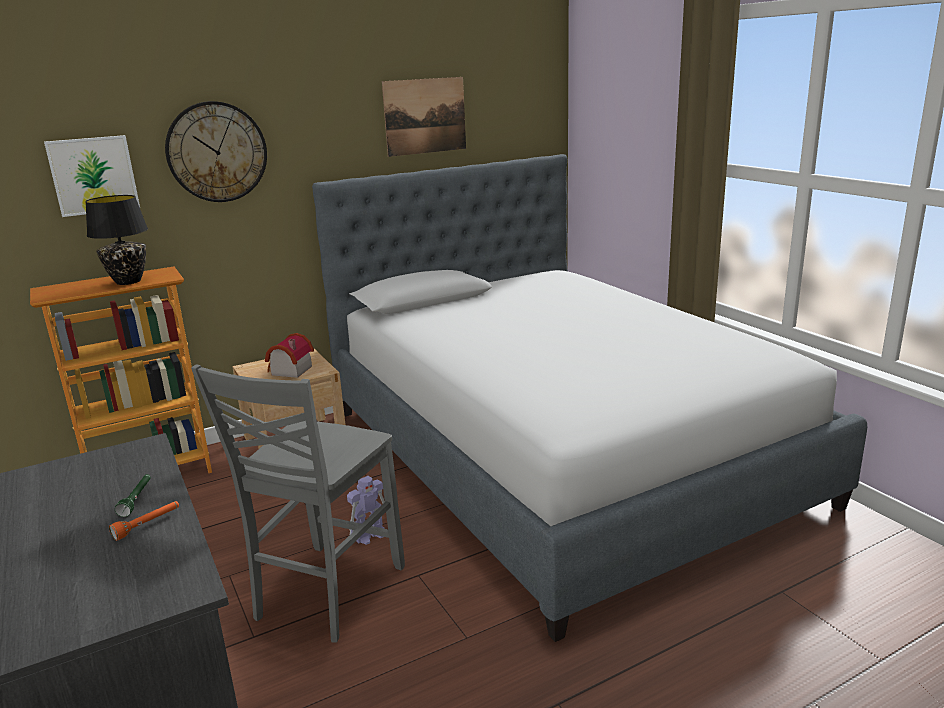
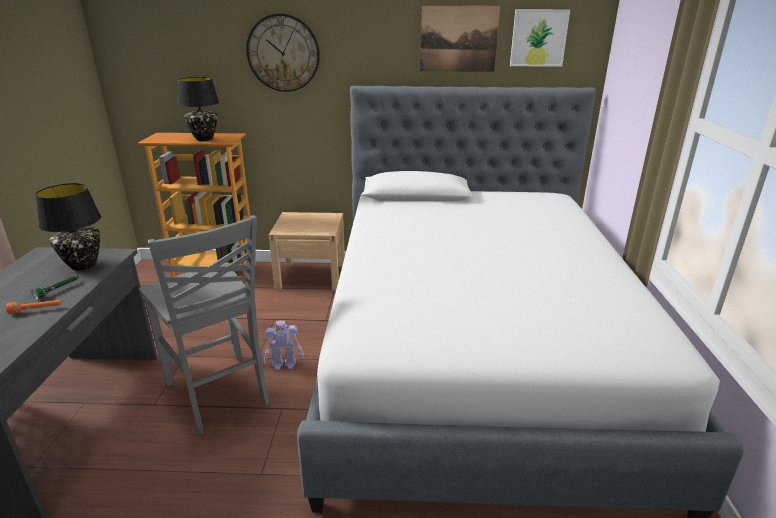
camera: 30 degrees right, 5 degrees up
(93, 175) = (199, 61): picture -> picture (538, 38)
(120, 469) = (82, 265): none -> black table lamp
(289, 371) = (307, 225): toy house -> none
(326, 593) = (219, 394): grey chair -> grey chair turned 90 degrees counterclockwise

